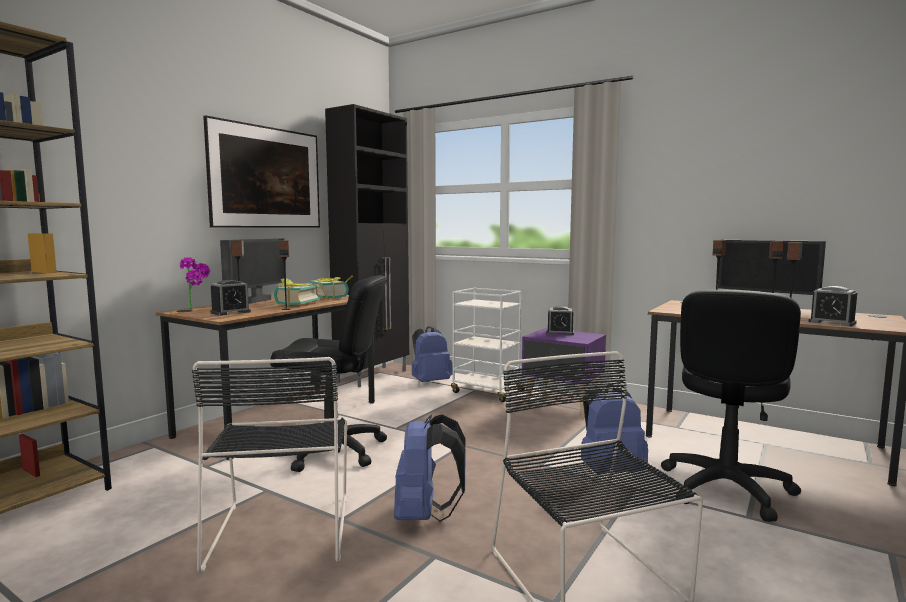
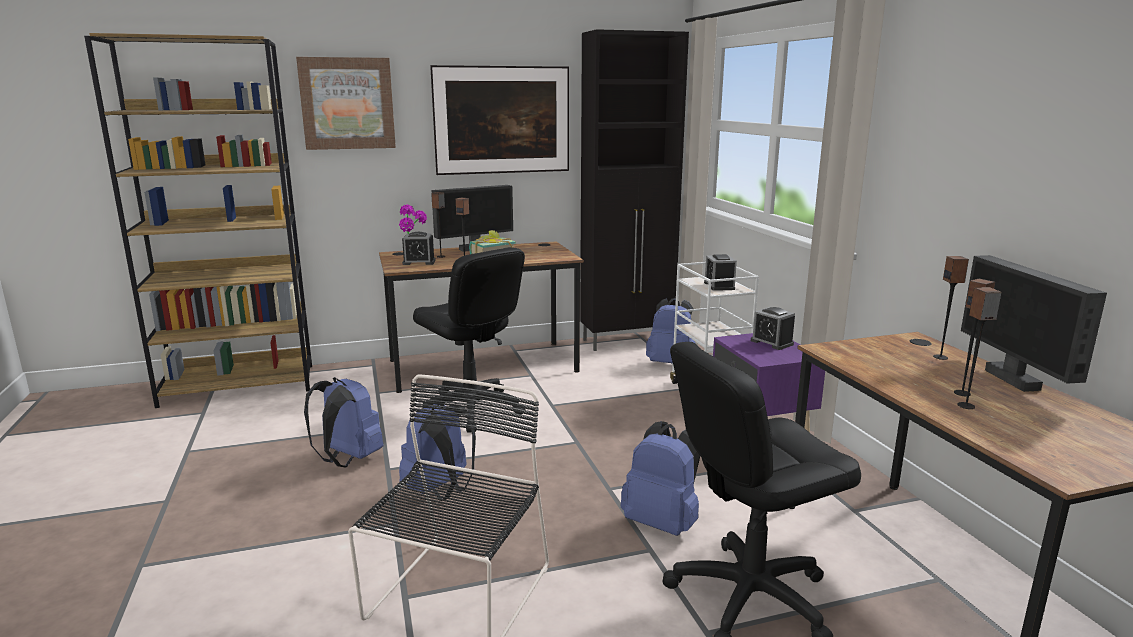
camera: 40 degrees right, 10 degrees up
(117, 143) = (347, 103): none -> picture
(282, 528) = (348, 459): black chair -> blue backpack
(333, 297) = (545, 254): book -> none
(832, 322) = (997, 433): alarm clock -> alarm clock (719, 286)

